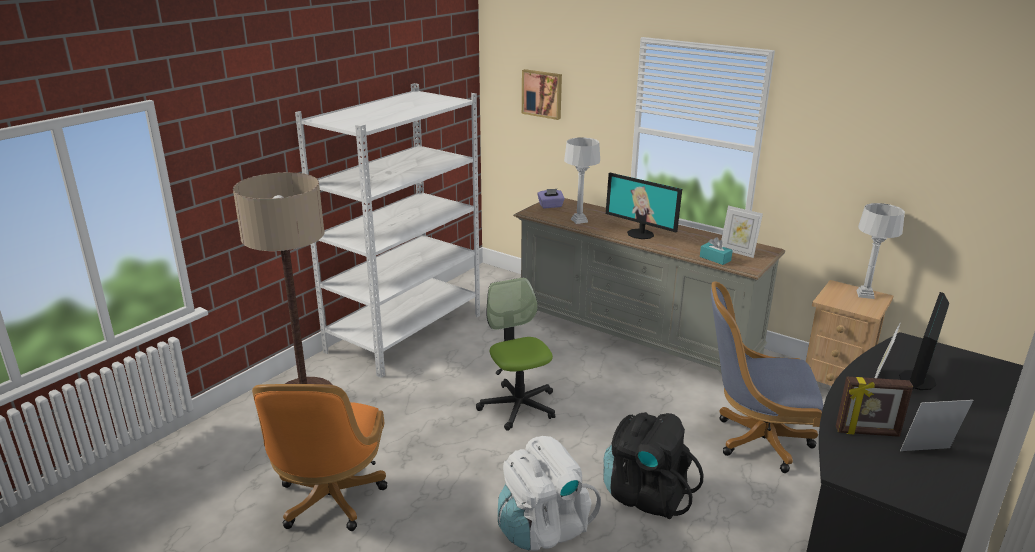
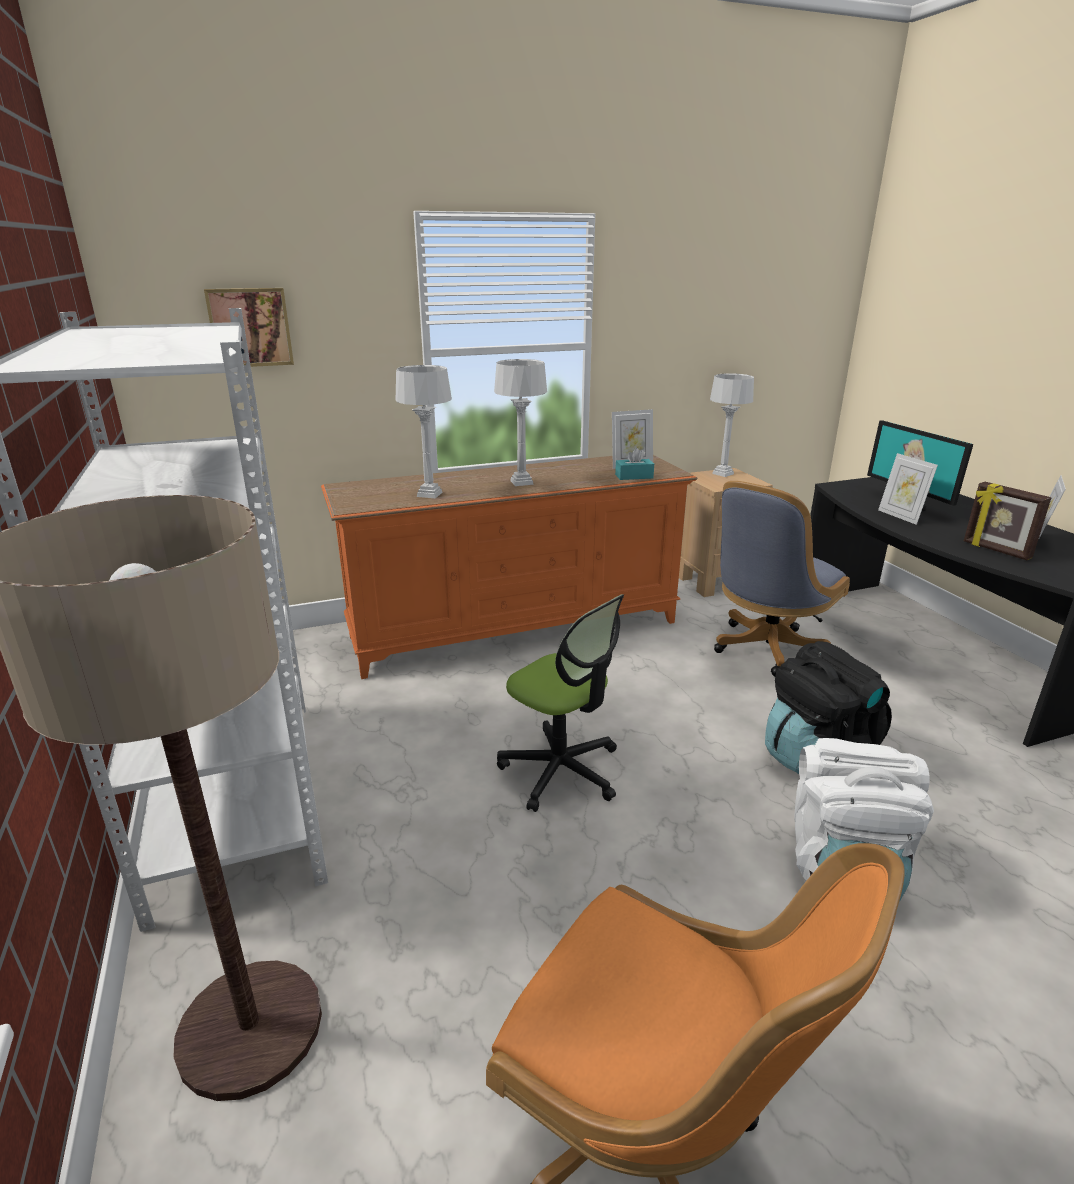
camera: 55 degrees left, 0 degrees up
(518, 406) = (561, 771): office chair -> office chair turned 150 degrees counterclockwise
(550, 206) = (355, 493): purple tissue box -> none
(634, 339) = (515, 630): grey cabinet -> orange cabinet
(641, 234) = (521, 482): monitor -> grey table lamp
(867, 432) = (996, 550): picture frame -> picture frame turned 105 degrees clockwise

